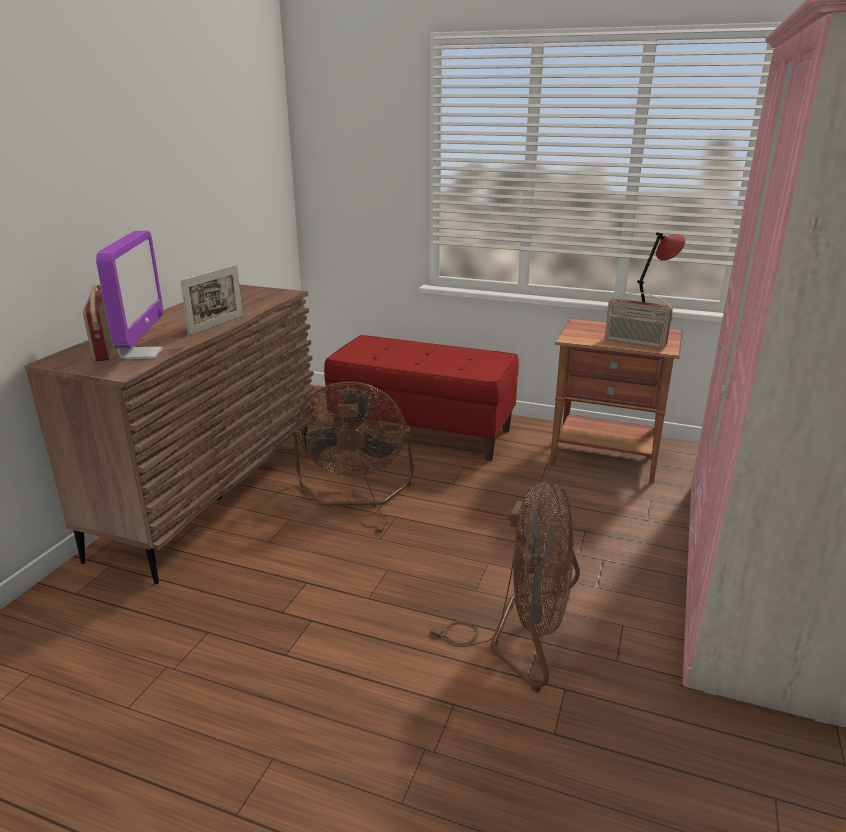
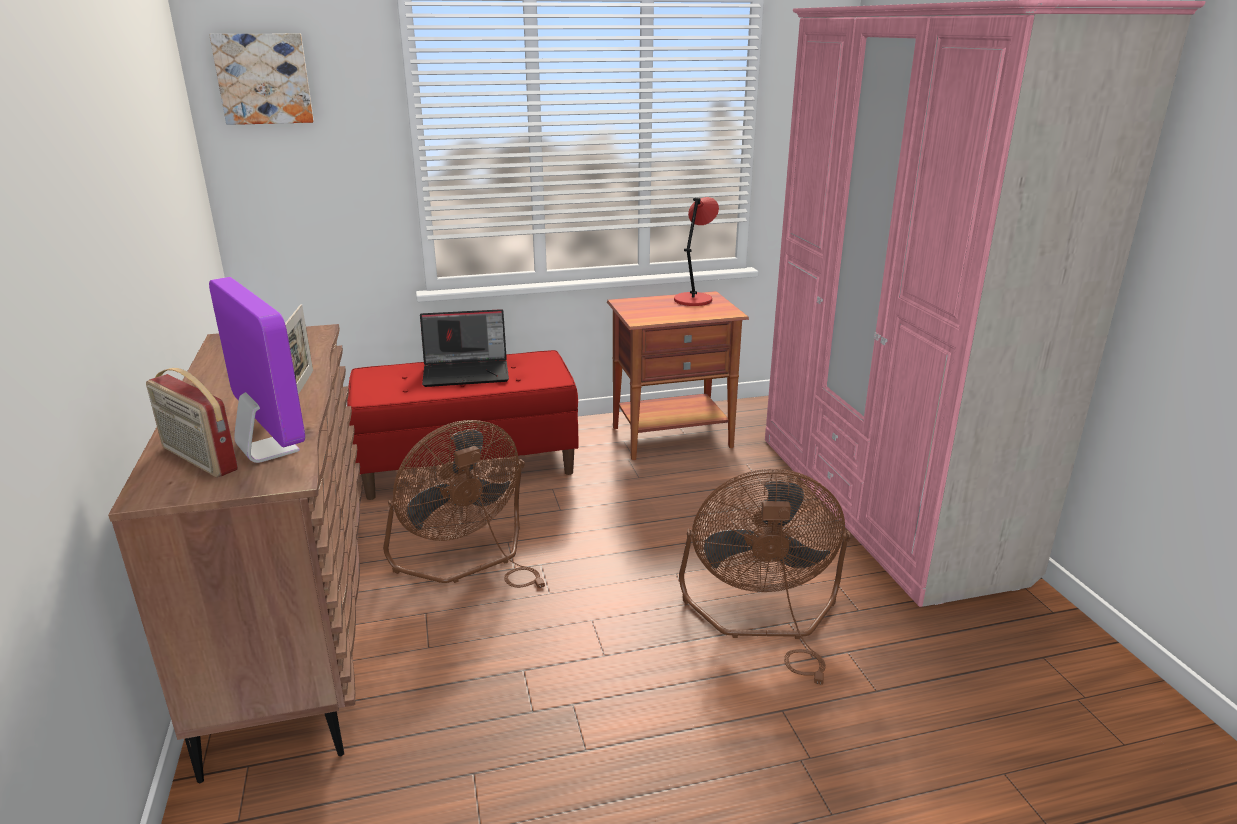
camera: 35 degrees left, 0 degrees up
(334, 108) = (264, 79): none -> picture
(430, 354) = (467, 372): none -> laptop
(521, 632) = (768, 622): brown fan -> brown fan turned 75 degrees counterclockwise
(634, 343) = (699, 313): radio -> none

